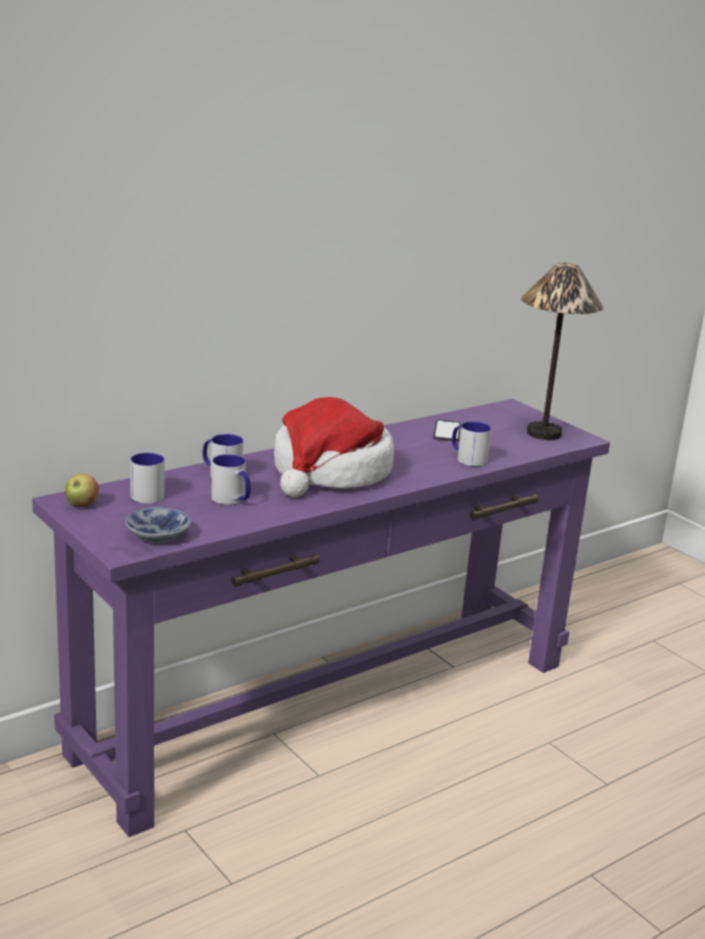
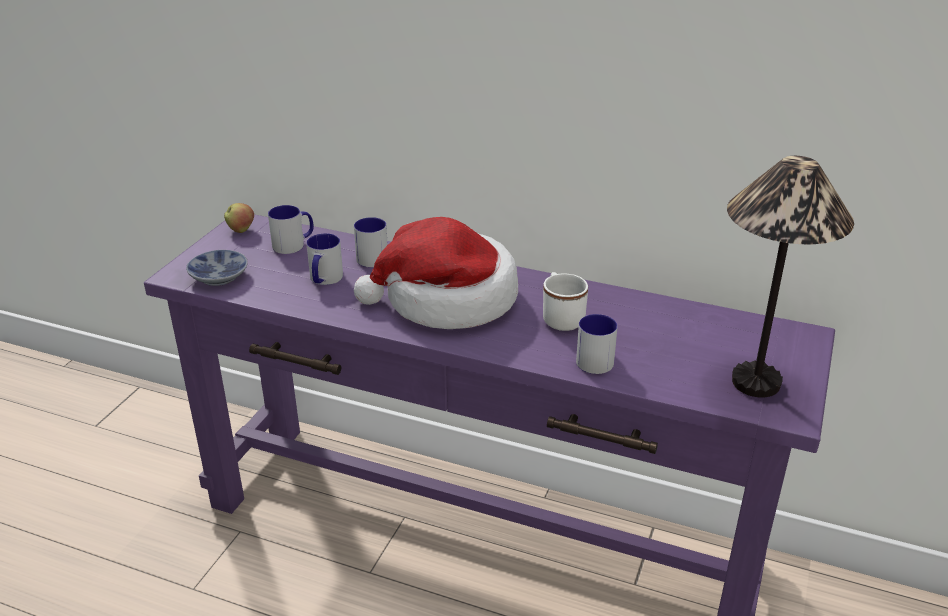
camera: 60 degrees right, 10 degrees up
(405, 450) = (561, 317): none -> white mug
(447, 431) = (653, 322): phone -> none

